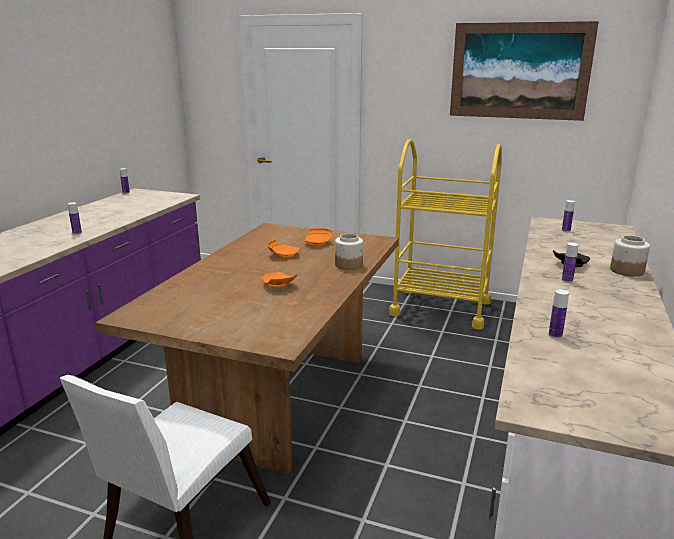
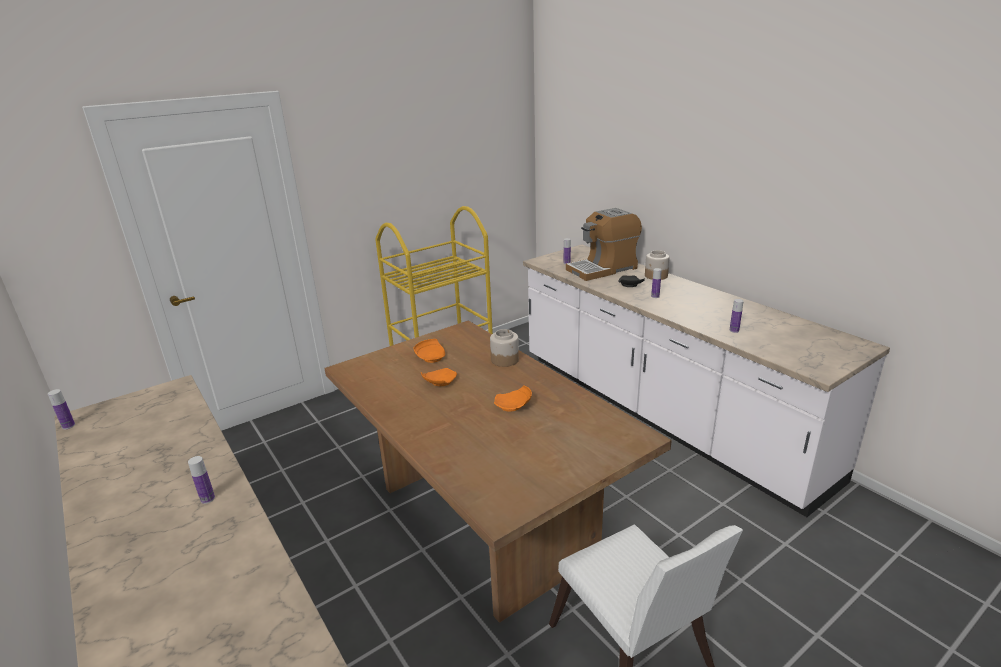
camera: 55 degrees left, 5 degrees up
(519, 71) = (446, 135): picture -> none
(586, 246) = (603, 269): none -> coffee machine

